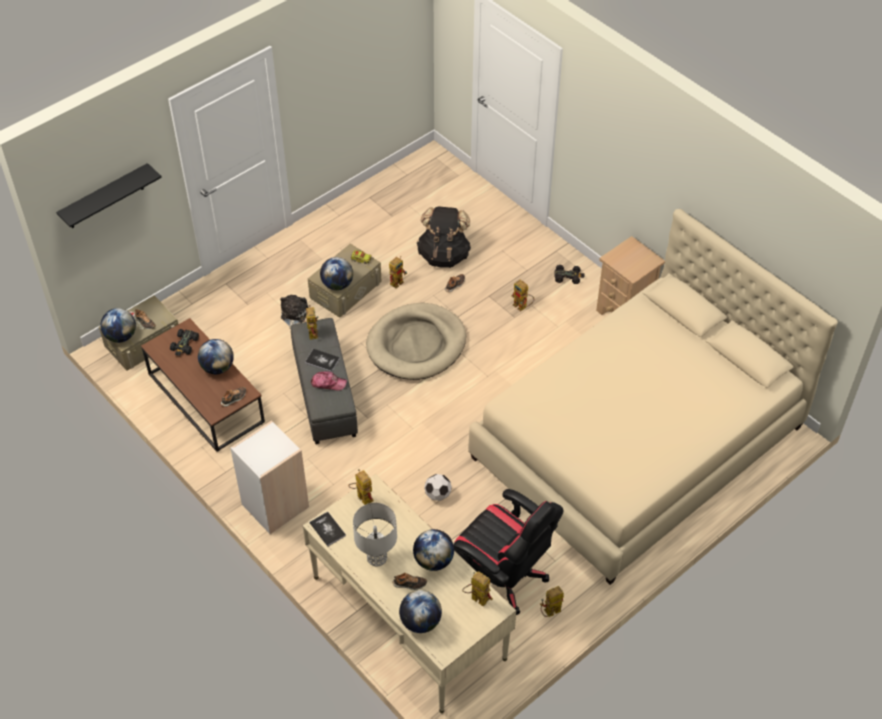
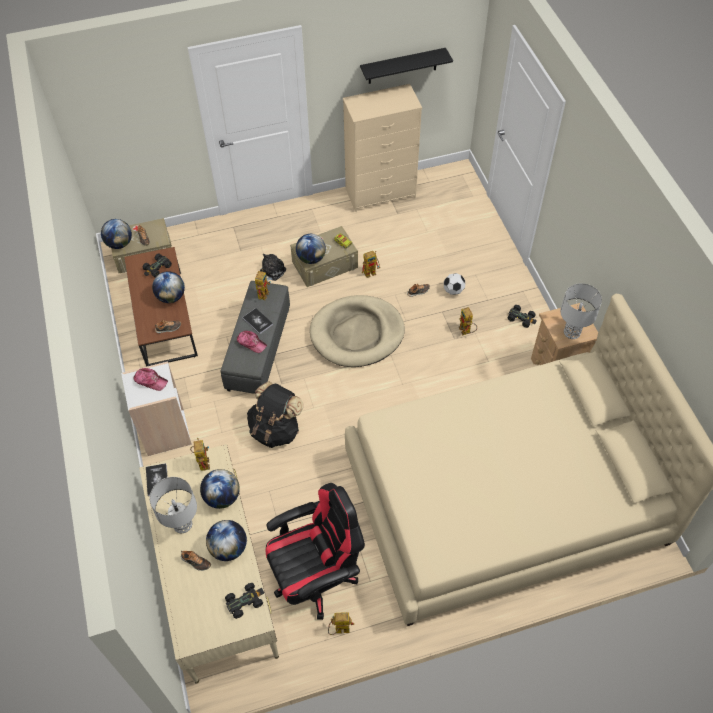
camera: 25 degrees right, 5 degrees up
(105, 197) = (118, 121): black shelf -> black shelf (402, 66)
(265, 444) = (150, 381): none -> cap
(364, 201) = (381, 193): none -> beige dresser
(420, 622) = (184, 603): globe -> globe (222, 497)
(437, 494) = (302, 476): football -> football (453, 290)
(444, 255) = (422, 262): black backpack -> black backpack (275, 429)
(476, 598) = (245, 601): toy robot -> black toy car
(502, 577) = (315, 577): black office chair -> black office chair turned 90 degrees counterclockwise
(637, 265) = (571, 333): none -> white table lamp

